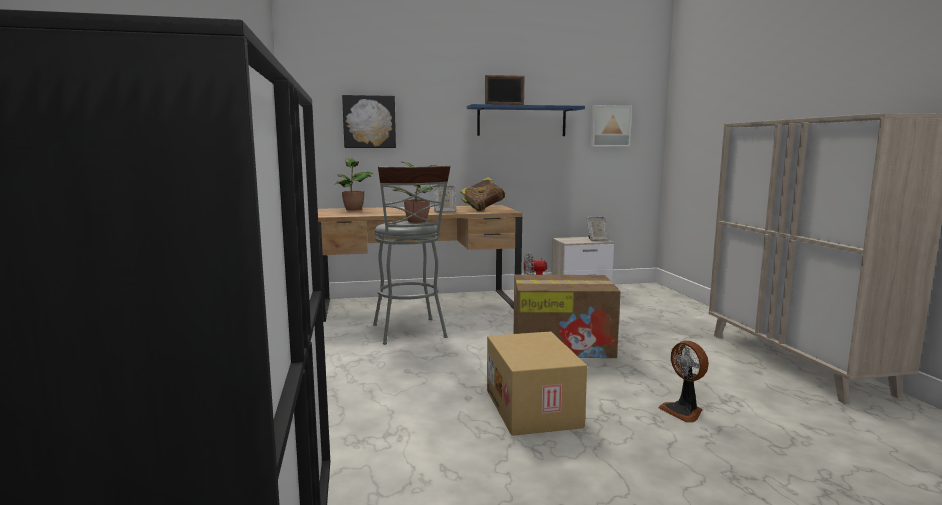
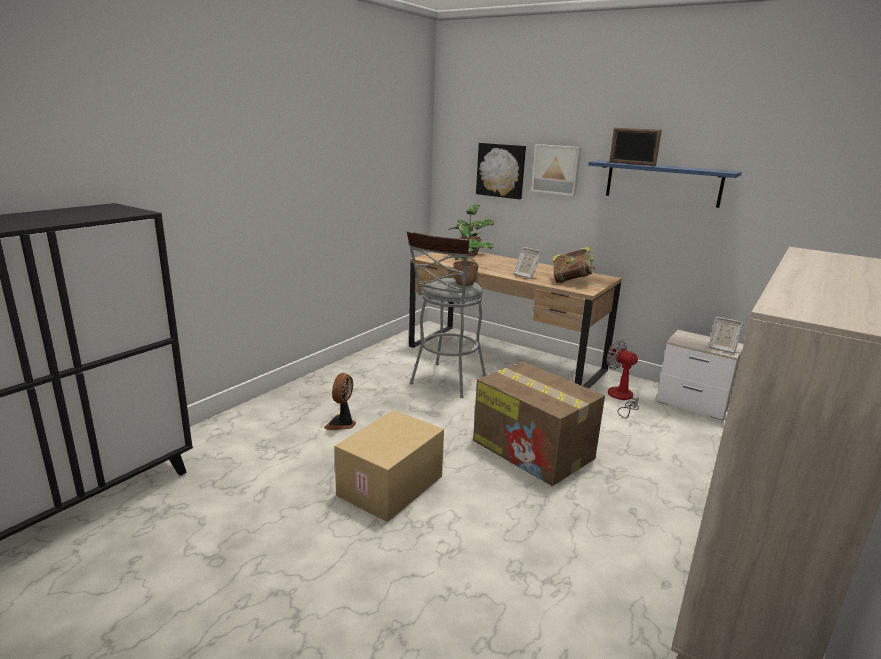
camera: 45 degrees right, 10 degrees up
(610, 126) = (794, 201): picture -> picture (556, 169)
(683, 411) = (488, 563): fan -> fan (342, 424)

